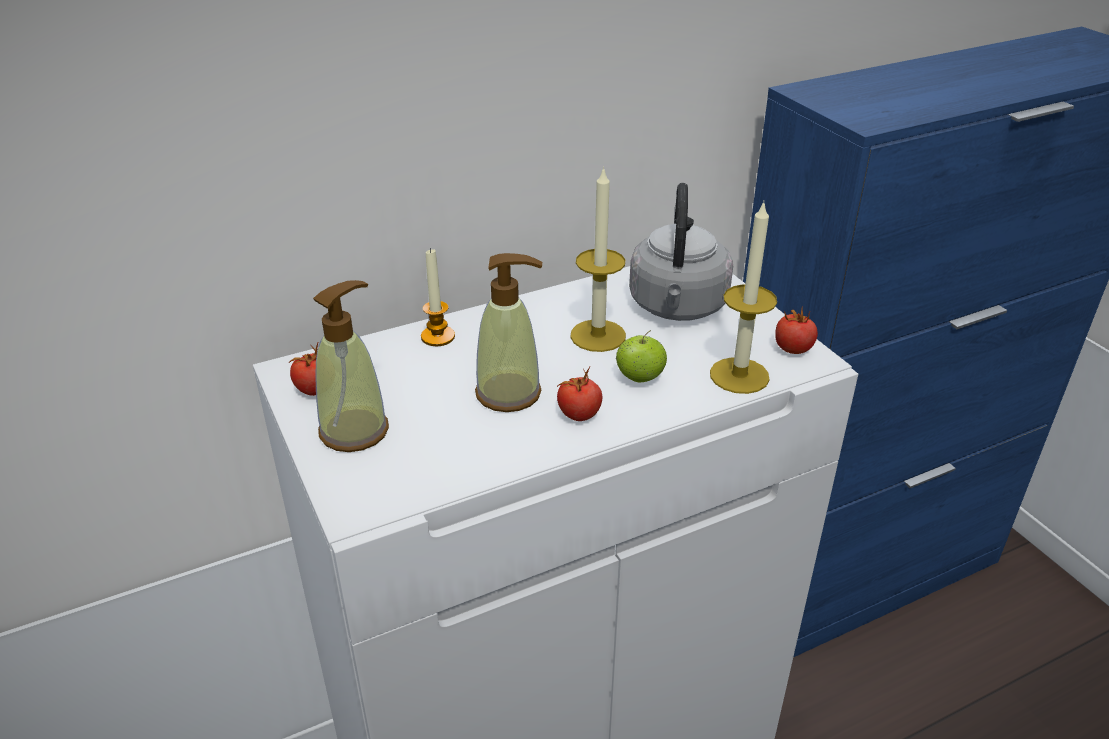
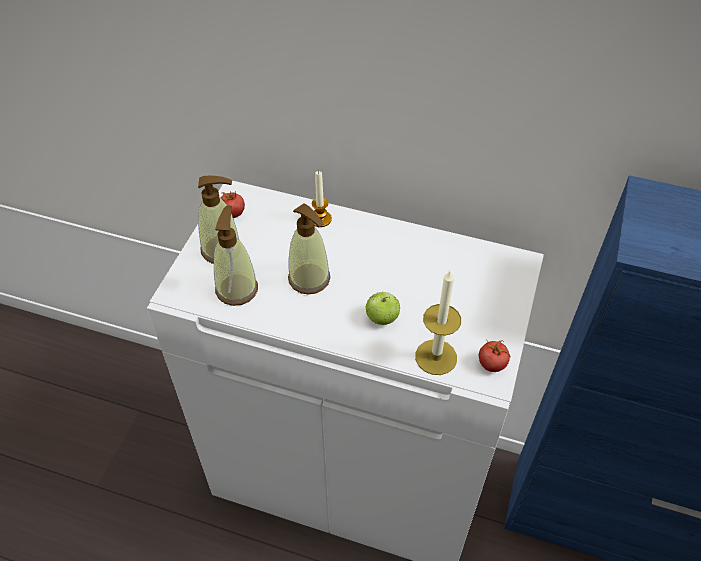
camera: 45 degrees right, 15 degrees up
(435, 454) = (237, 289): none -> soap dispenser
(579, 415) = (324, 317): tomato -> none
(598, 335) = (398, 275): candle -> none
(677, 308) = (466, 288): grey kettle -> none

